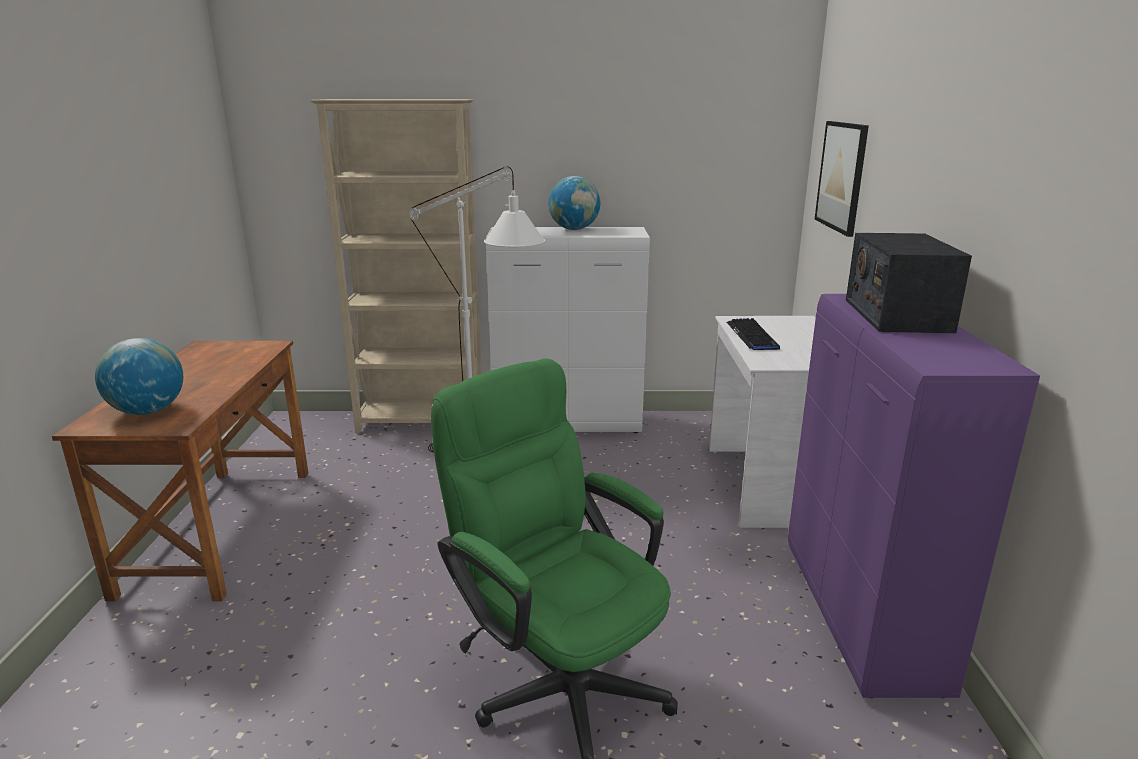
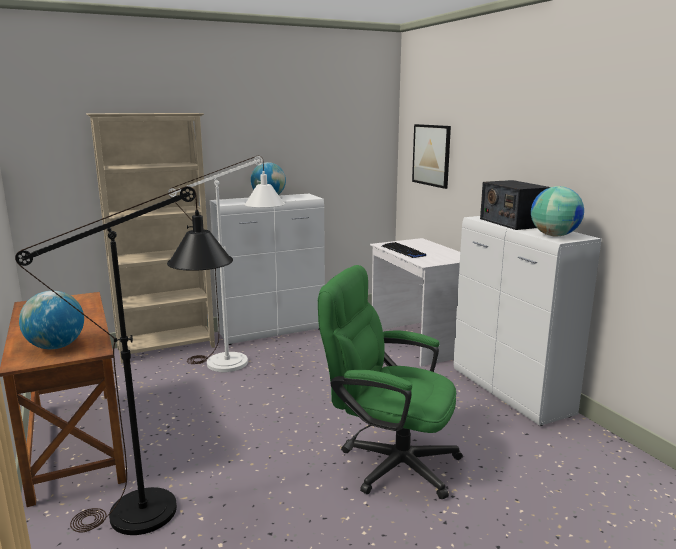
camera: 25 degrees left, 5 degrees down
(225, 656) = (163, 509): none -> black floor lamp
(861, 616) = (511, 393): purple cabinet -> white cabinet
(938, 354) = (554, 235): none -> globe

